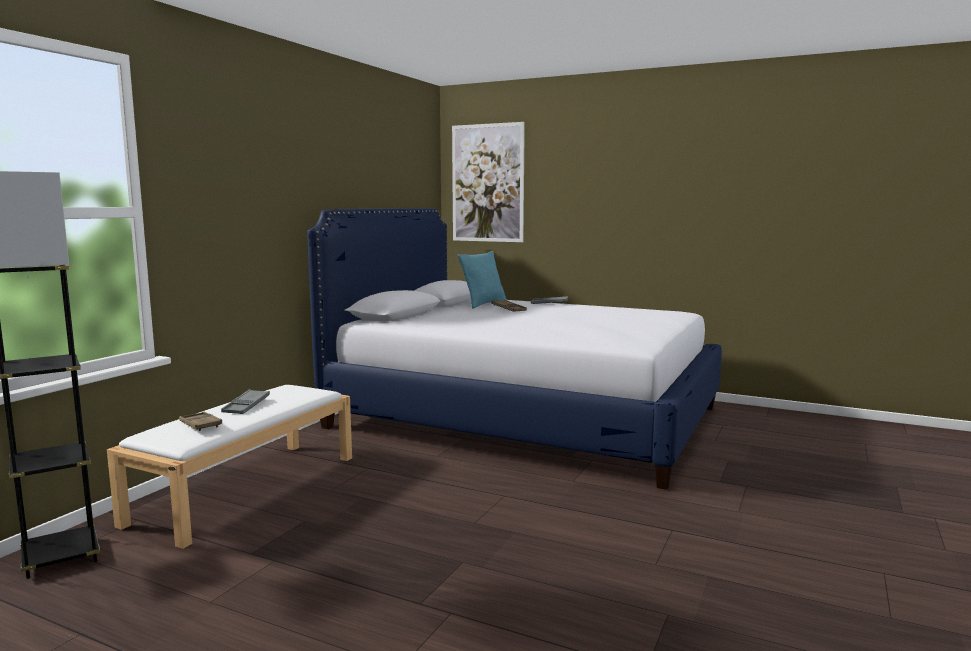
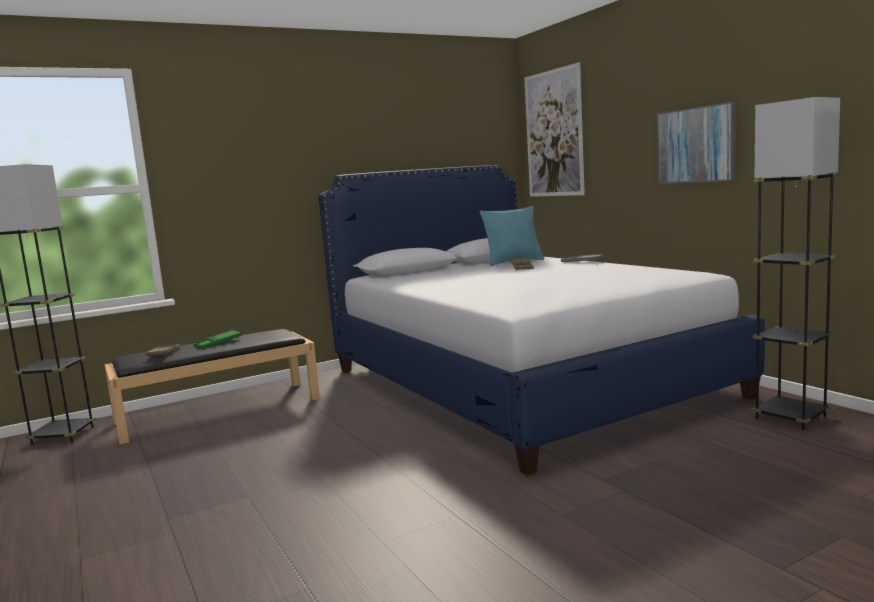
camera: 35 degrees right, 0 degrees up
(246, 406) = (218, 342): grey tray -> green tray
(248, 488) = (220, 410): white bench -> black bench
(649, 207) = (696, 145): none -> picture
(754, 419) = (790, 418): none -> grey floor lamp

